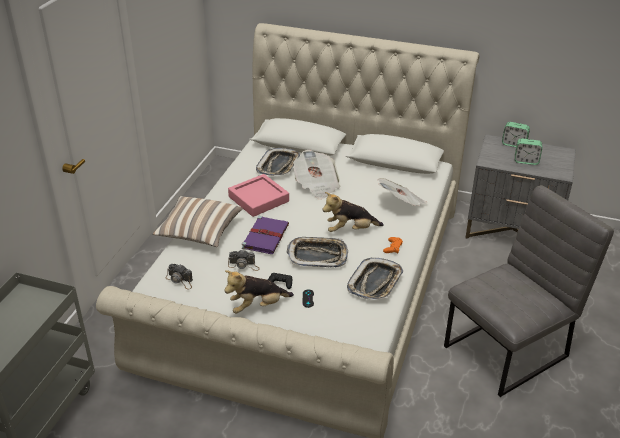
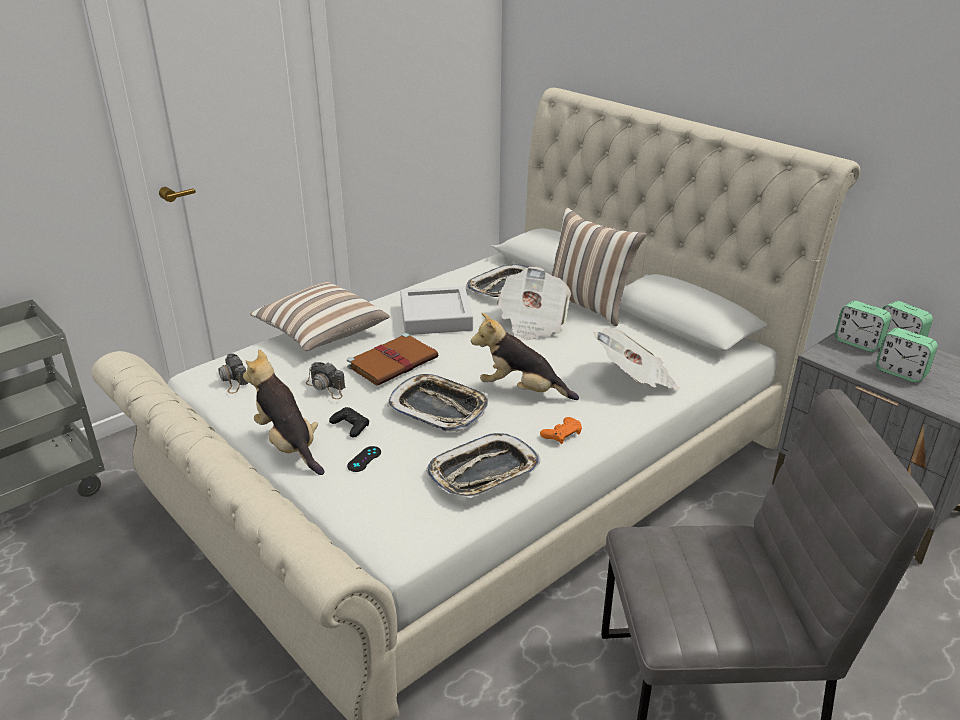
camera: 30 degrees right, 5 degrees down
(257, 306) = (288, 445): plush toy -> plush toy turned 45 degrees clockwise
(258, 199) = (436, 317): pink tray -> grey tray
(266, 236) = (394, 362): purple book -> brown book
(337, 164) = (589, 305): none -> pillow
(496, 149) = (858, 343): none -> alarm clock

